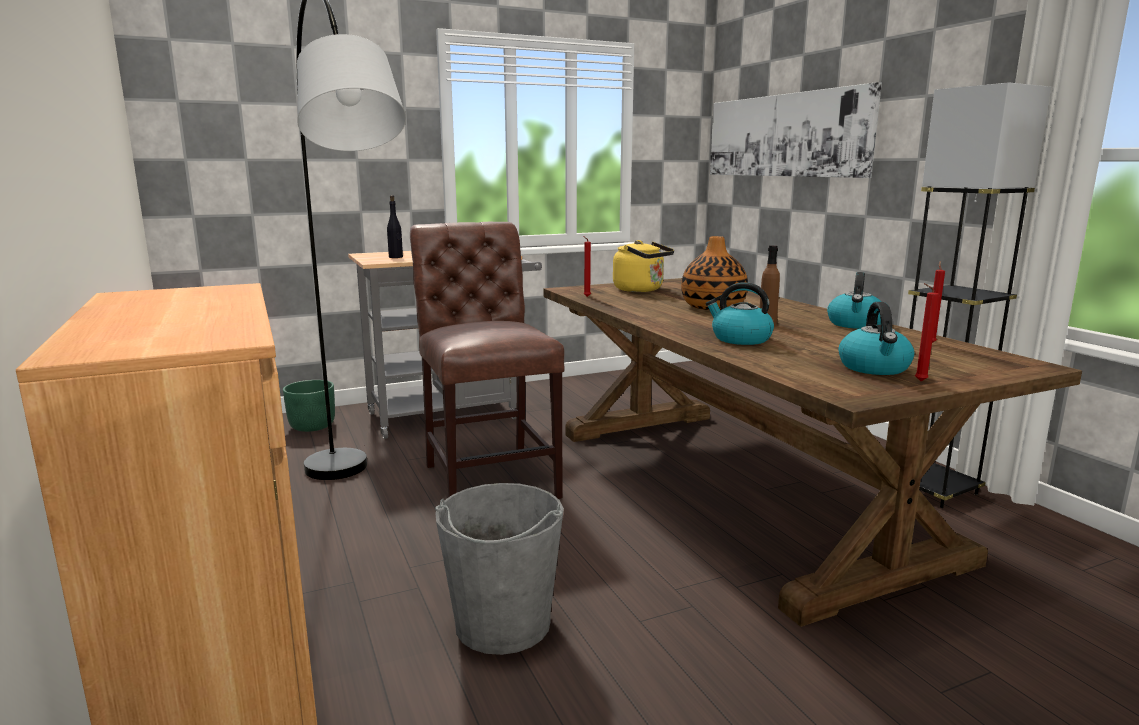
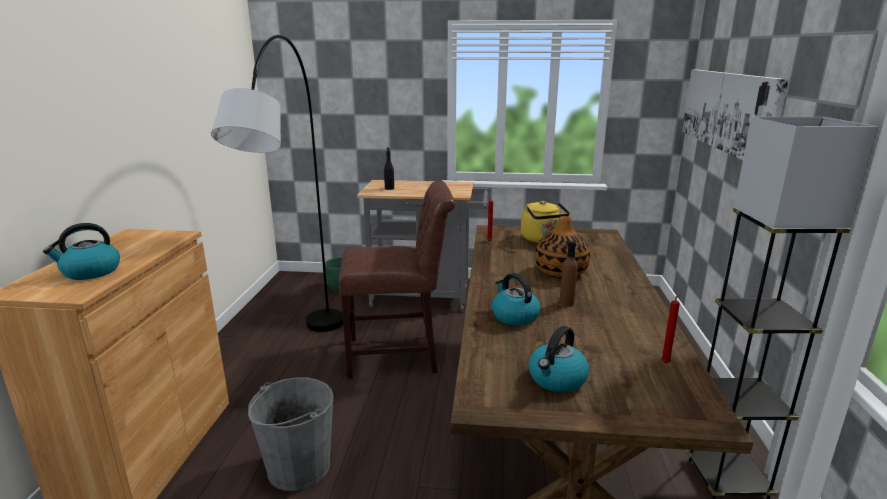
camera: 30 degrees right, 5 degrees up
(489, 477) = (398, 355): brown chair -> brown chair turned 75 degrees clockwise
(855, 324) = (643, 320): kettle -> kettle (90, 272)
(918, 381) = (563, 406): red candle -> none

